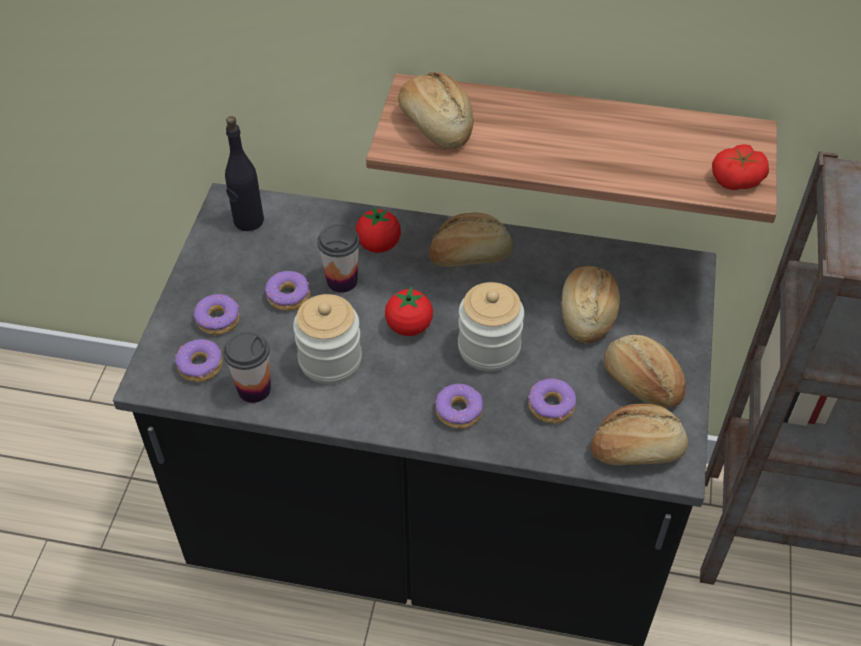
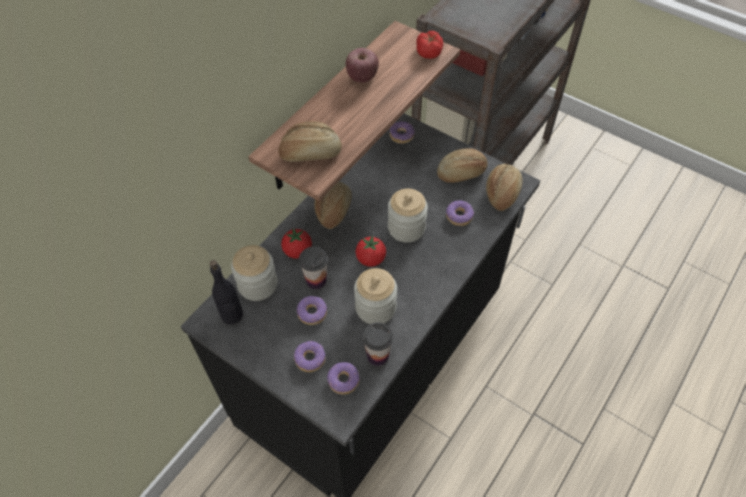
camera: 65 degrees left, 5 degrees up
(305, 226) = (257, 284): none -> jar
(459, 411) = (443, 258): donut -> donut (401, 135)
(588, 314) = (405, 175): bread -> none
(619, 126) = (362, 77): none -> apple

